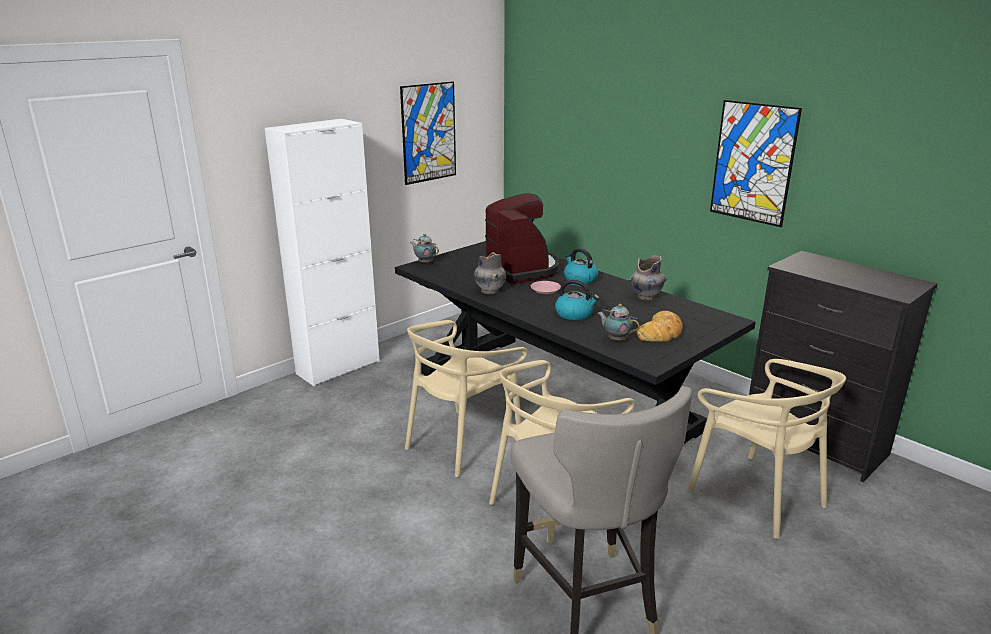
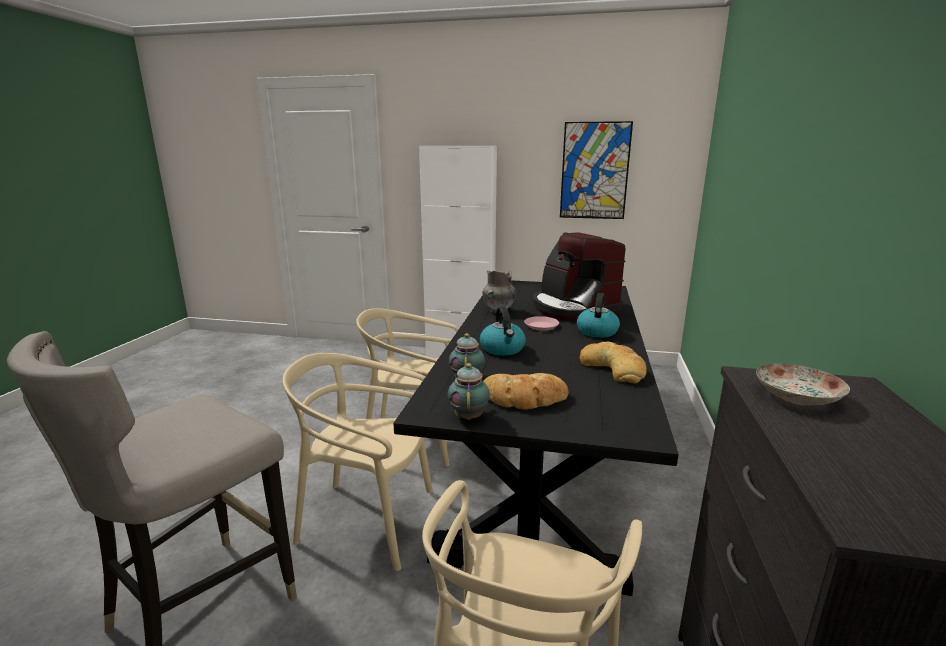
camera: 55 degrees right, 5 degrees down
(424, 262) = (518, 283): teapot -> teapot (469, 416)
(522, 269) = (573, 308): coffee machine -> coffee machine turned 120 degrees clockwise
(645, 297) = (614, 368): grey vase -> bread
(753, 163) = (852, 199): picture -> none
(810, 268) = (796, 397): none -> plate

